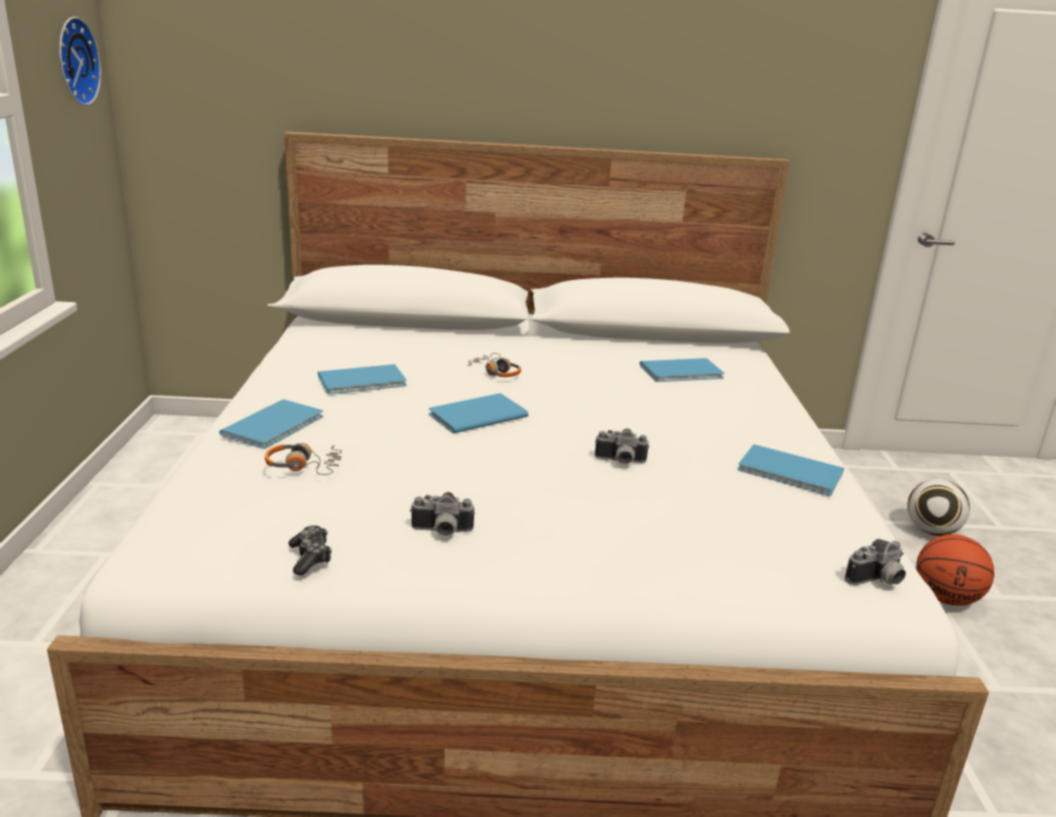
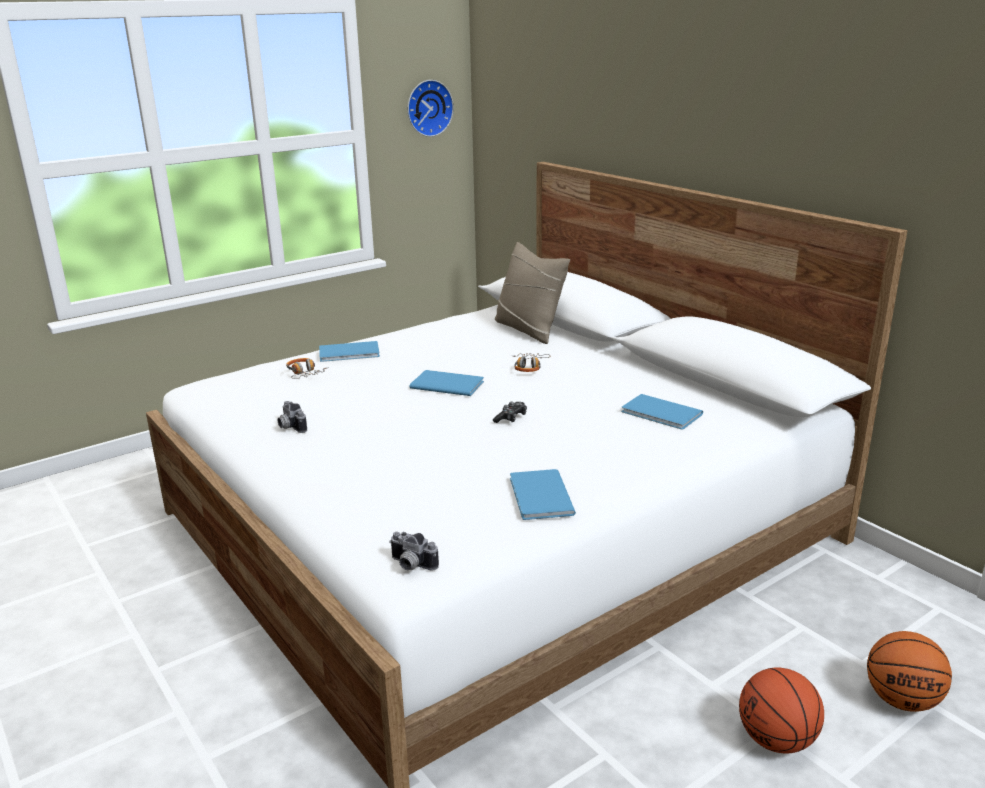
camera: 55 degrees right, 0 degrees up
(310, 557) = (226, 411): game controller -> game controller (511, 418)
(365, 381) = (443, 346): blue book -> none
(399, 338) = (529, 329): none -> beige pillow
(620, 461) = (459, 441): camera -> none
(931, 531) = (902, 700): football -> basketball

